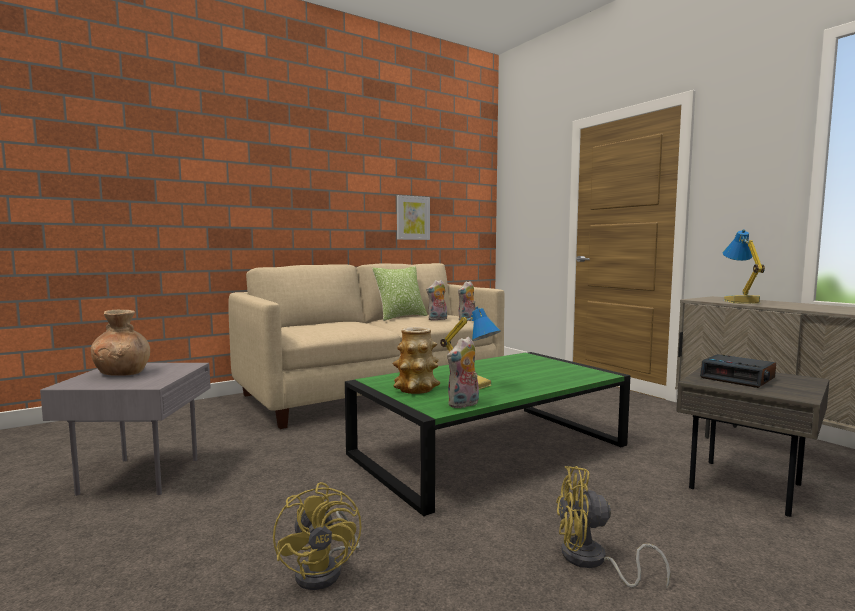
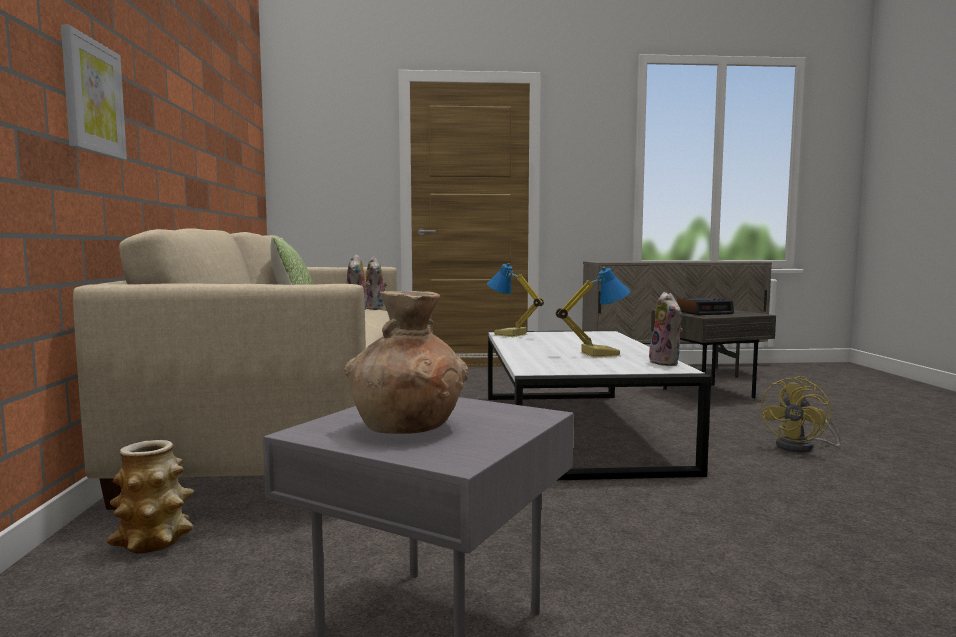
camera: 60 degrees left, 0 degrees up
(326, 570) = (802, 529): yellow fan -> none
(412, 218) = (220, 163): picture -> picture (92, 97)
(416, 389) = (595, 366): vase -> vase (154, 541)
(489, 449) = (573, 428): green coffee table -> white coffee table
(740, 302) = (632, 261): table lamp -> table lamp (510, 335)

